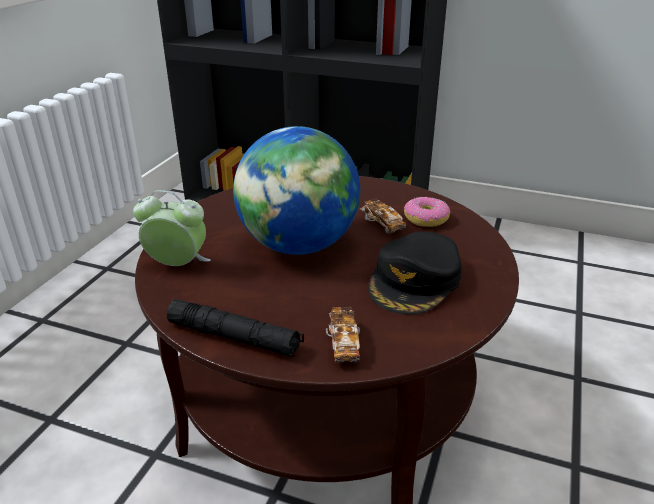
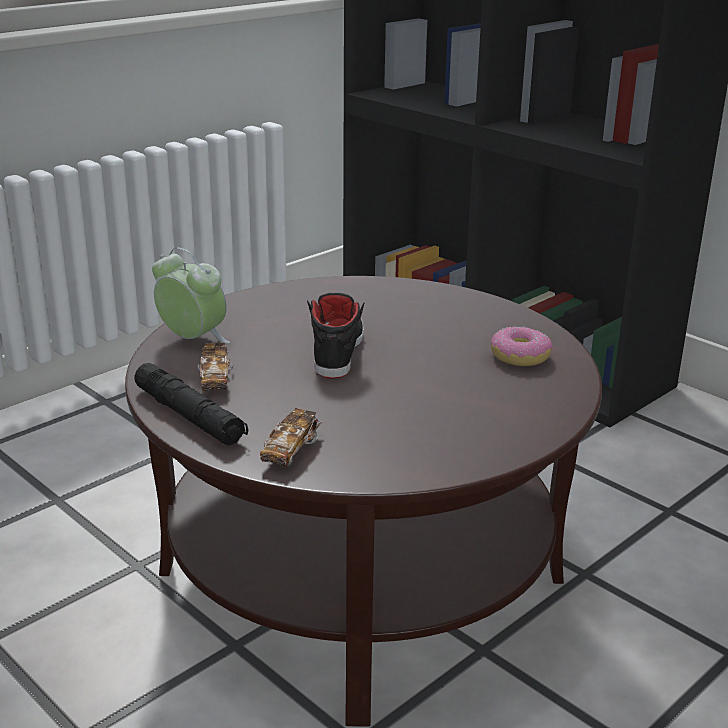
camera: 25 degrees right, 5 degrees down
(299, 245) = (337, 350): globe -> black shoe
(382, 224) = (458, 350): toy car -> toy car (215, 379)
(415, 281) = (433, 415): black cap -> none

